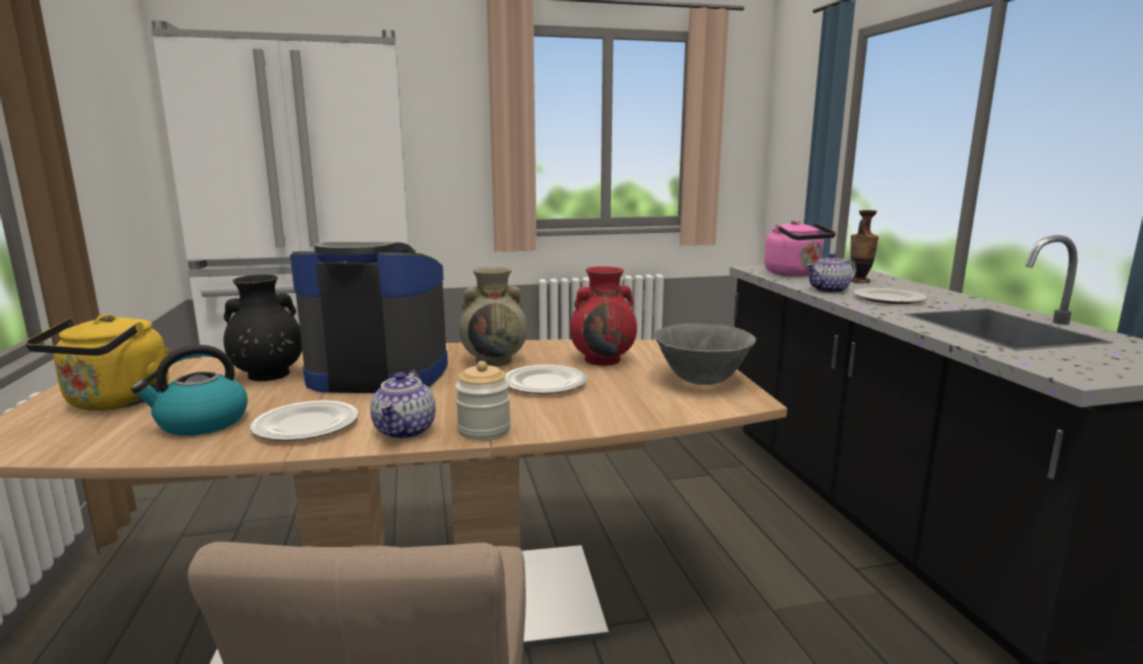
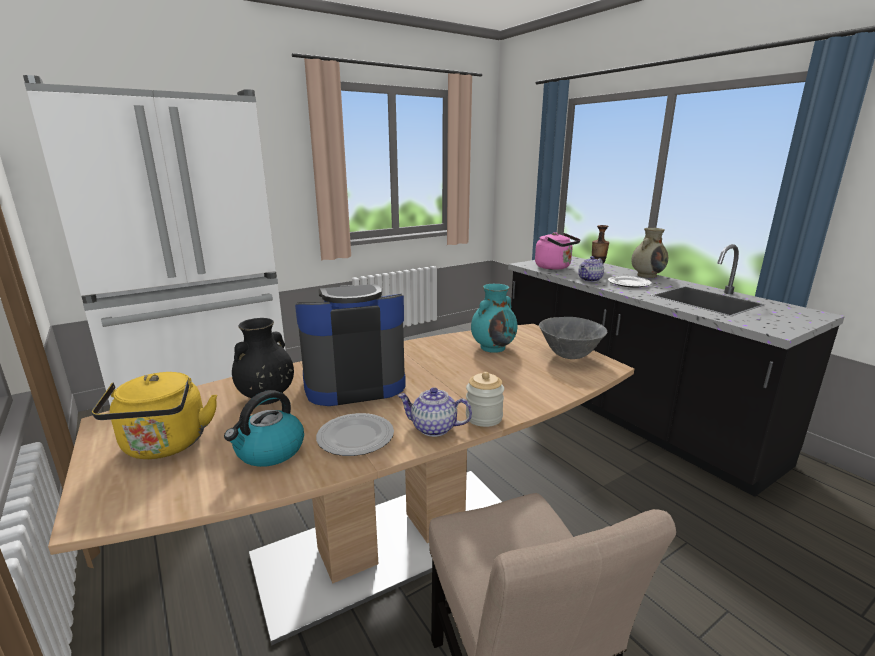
camera: 20 degrees left, 5 degrees up
(405, 431) = (433, 428): teapot -> teapot turned 120 degrees clockwise
(495, 360) = (423, 358): beige vase -> beige vase (647, 275)
(544, 383) = (478, 372): plate -> none
(603, 359) = (493, 347): red vase -> turquoise vase

